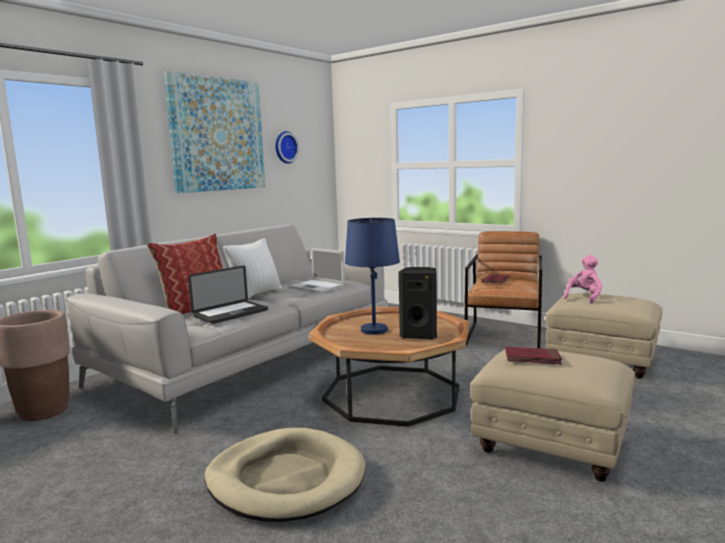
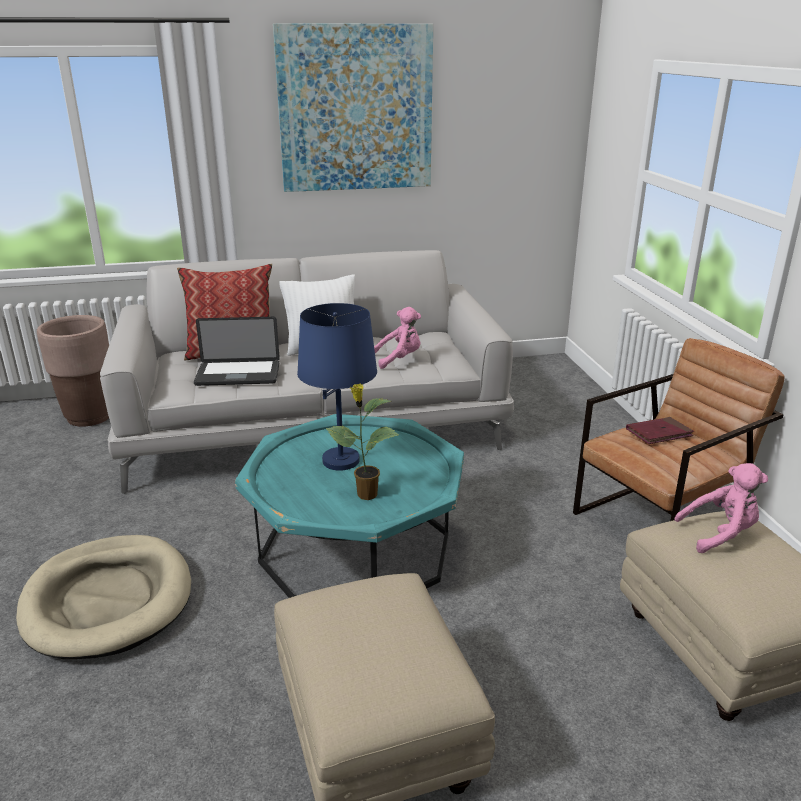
camera: 40 degrees right, 15 degrees up
(285, 147) = (479, 124): wall clock -> none
(318, 287) = (399, 359): laptop -> pink plush toy
(392, 394) = (355, 548): brown coffee table -> turquoise coffee table
(419, 335) = (365, 495): black speaker -> potted plant
(532, 358) = (358, 613): red book -> none

